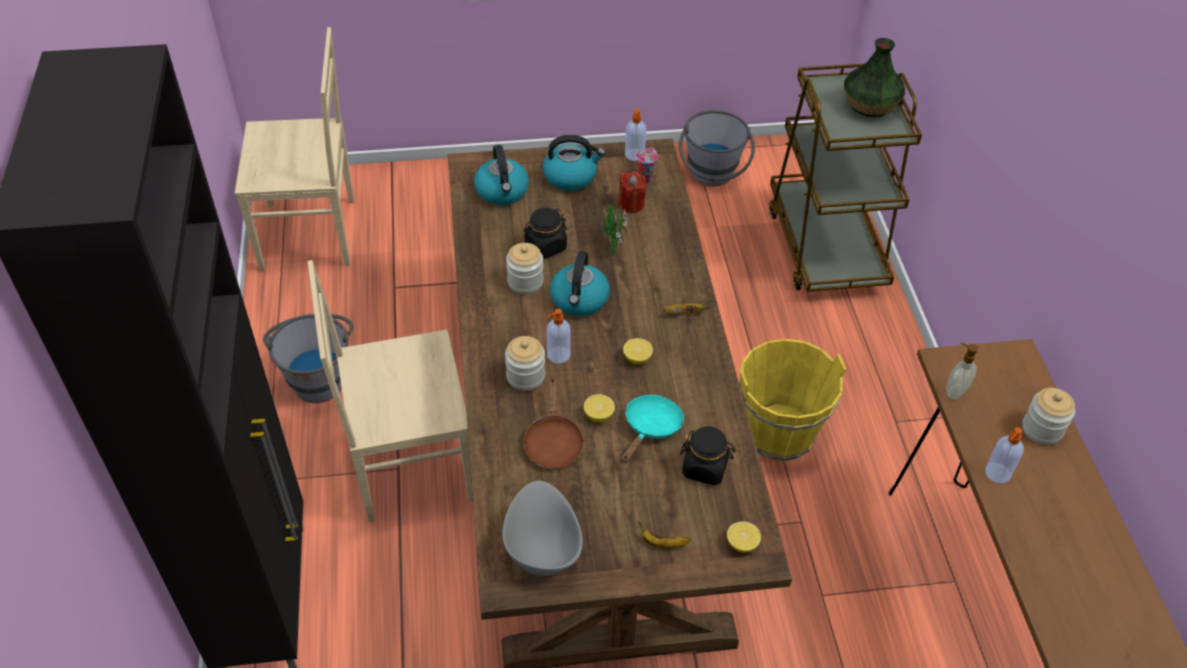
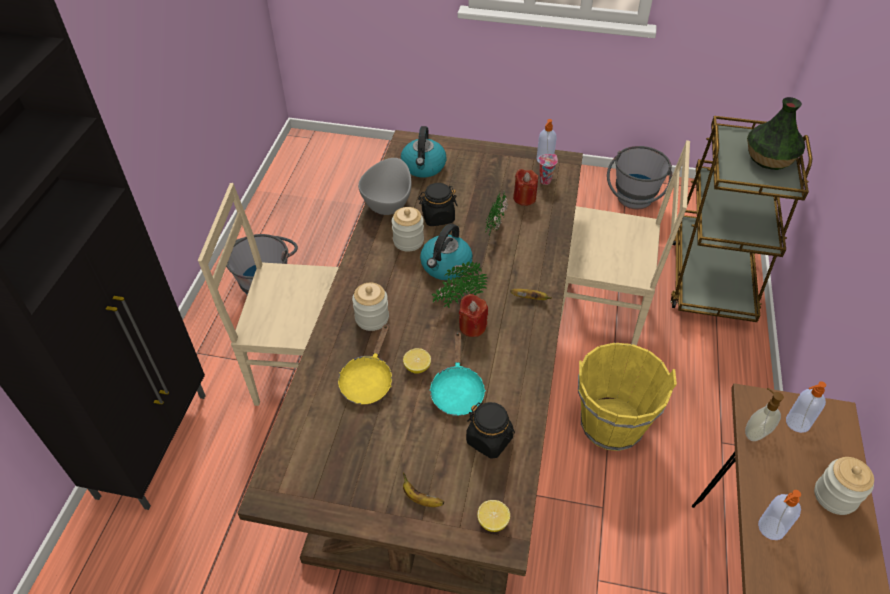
camera: 20 degrees right, 0 degrees up
(312, 234) = (310, 180): beige chair -> beige chair (601, 313)
(543, 548) = (315, 471): grey bowl -> grey bowl (388, 202)
(553, 442) = (368, 380): brown frying pan -> yellow frying pan
(557, 355) = (406, 307): soap dispenser -> soap dispenser (796, 423)
(571, 176) = (484, 166): kettle -> none
(609, 334) = (458, 300): none -> potted plant
(637, 358) = (472, 326): lemon -> red candle
(650, 428) = (457, 390): turquoise frying pan -> turquoise frying pan turned 135 degrees clockwise

